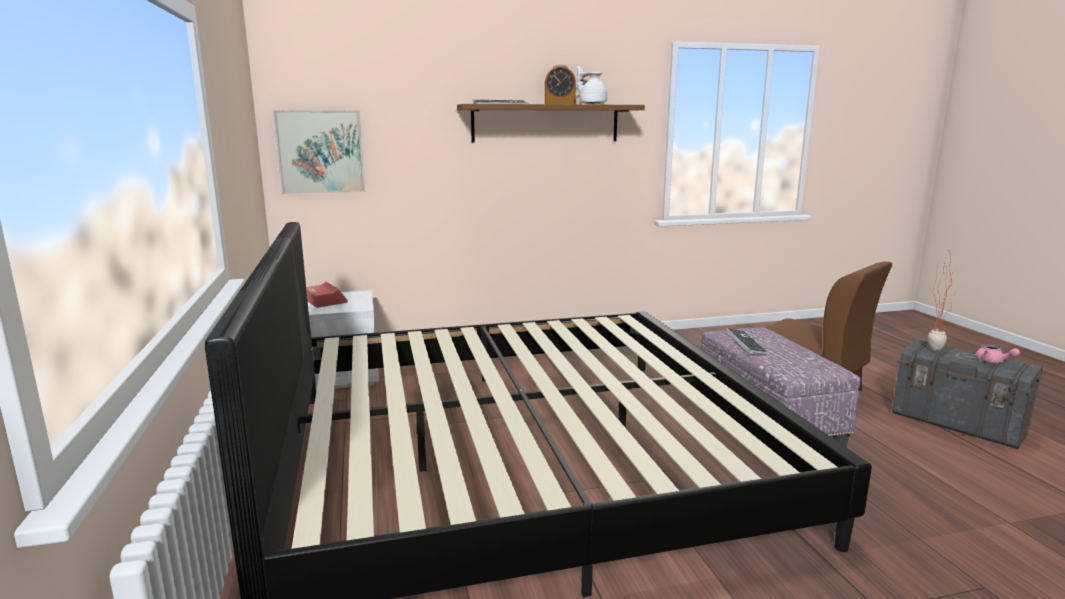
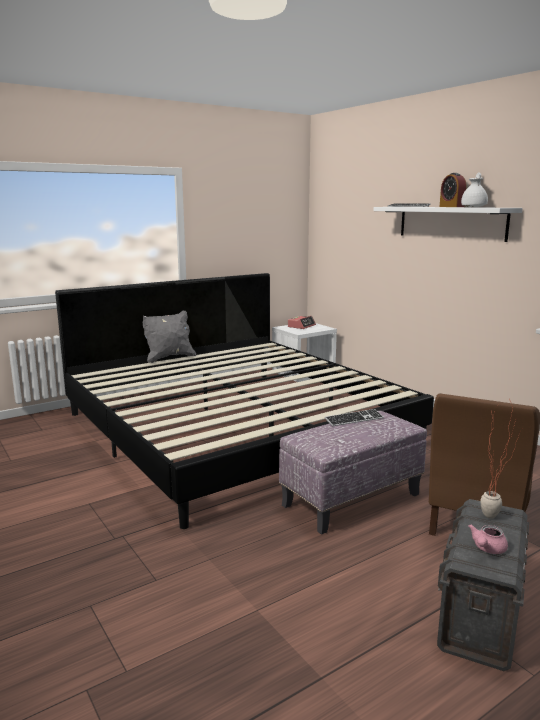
camera: 70 degrees right, 0 degrees up
(303, 421) = (169, 358): none -> grey pillow
(320, 152) = (329, 236): picture -> none
(545, 123) = (451, 222): brown shelf -> white shelf

